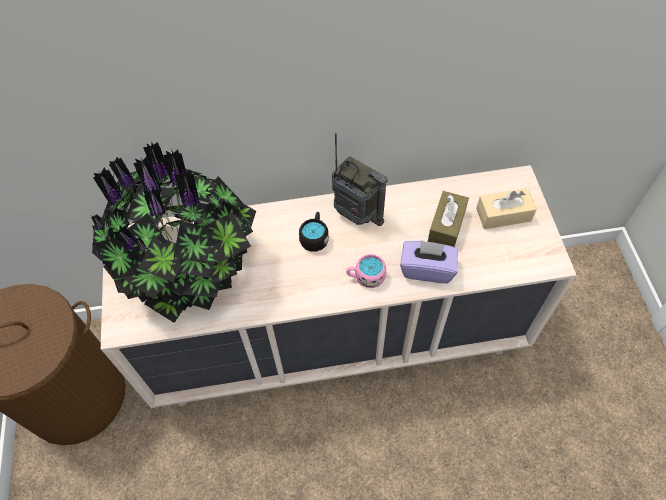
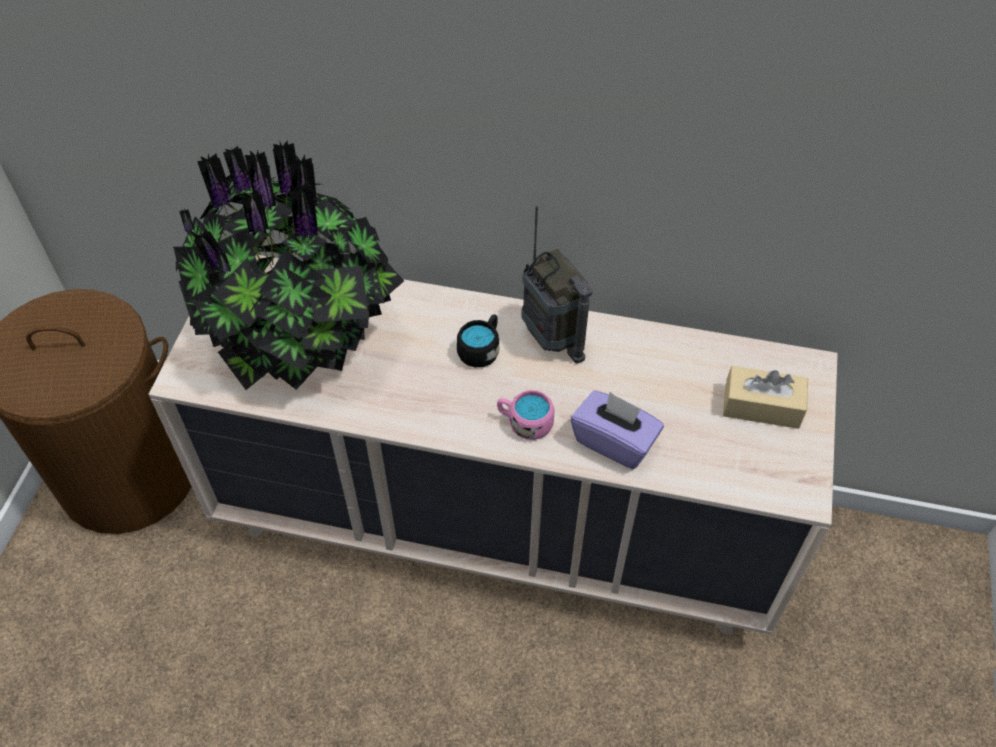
camera: 20 degrees right, 5 degrees down
(446, 225) = (671, 394): brown tissue box -> none

